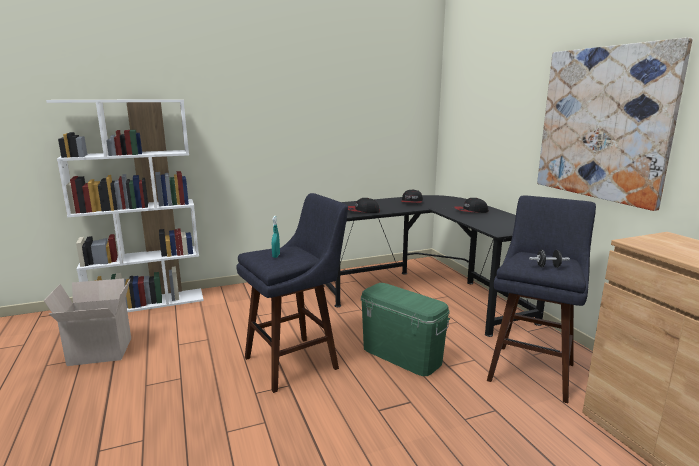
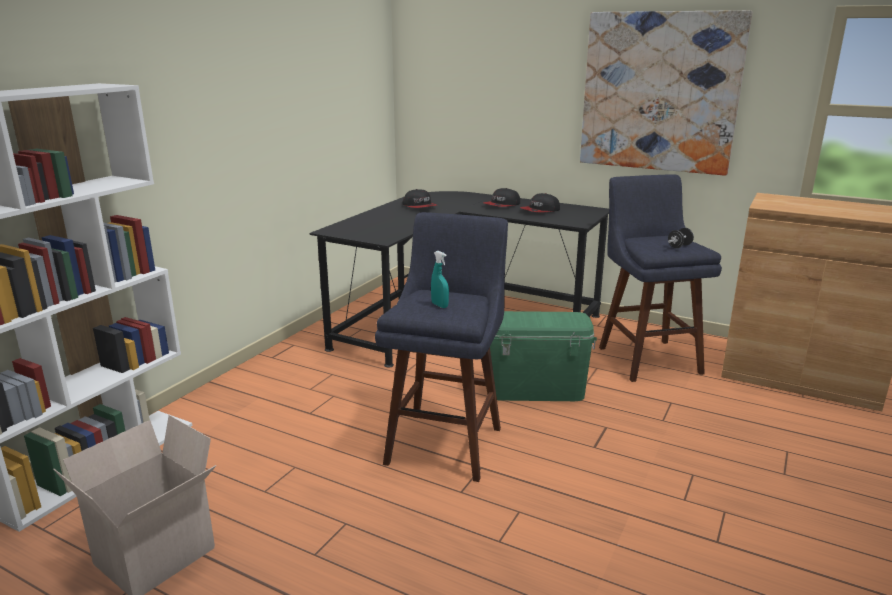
camera: 40 degrees left, 5 degrees up
(362, 211) = (393, 228): cap -> cap (540, 211)

